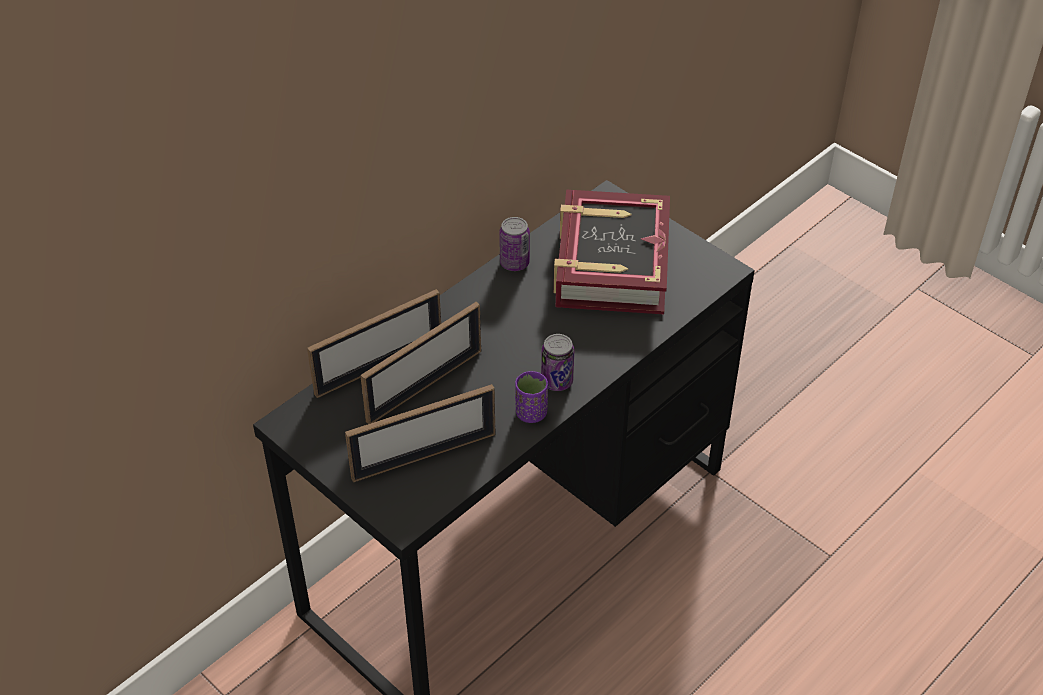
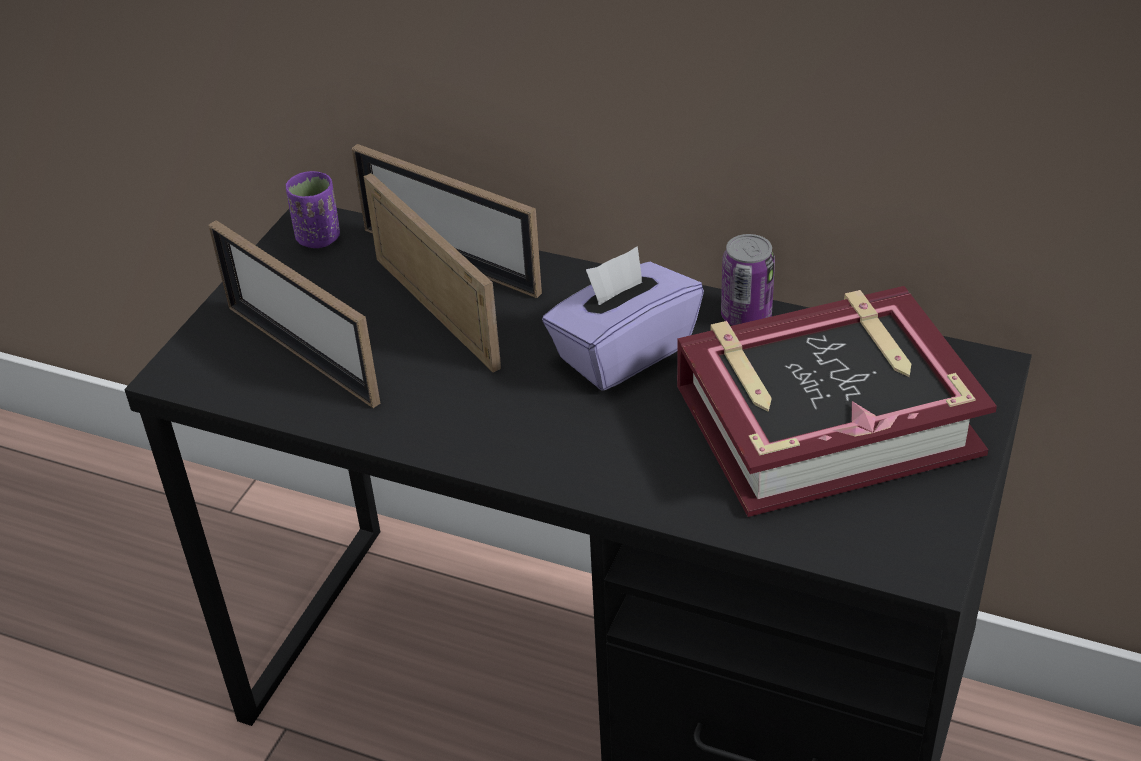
camera: 70 degrees right, 5 degrees down
(424, 385) = (436, 311): picture frame -> picture frame turned 150 degrees counterclockwise
(513, 319) = (623, 352): none -> purple tissue box
(531, 413) = (434, 431): purple cup -> purple cup (318, 238)
(557, 381) = (516, 438): can -> none

